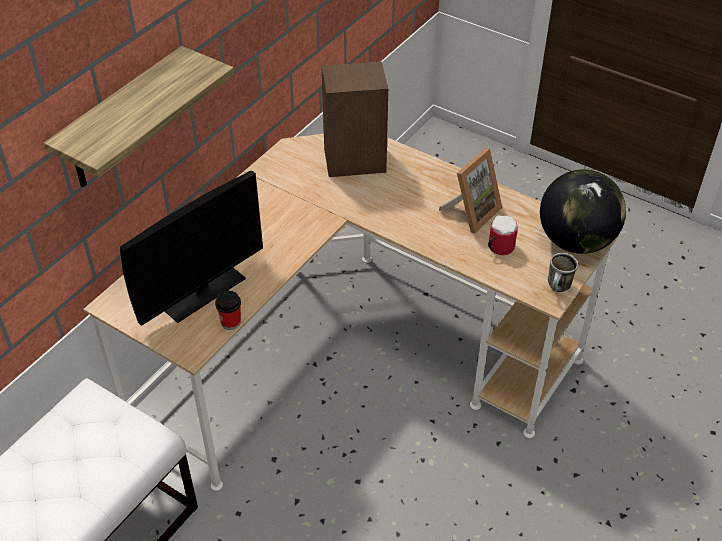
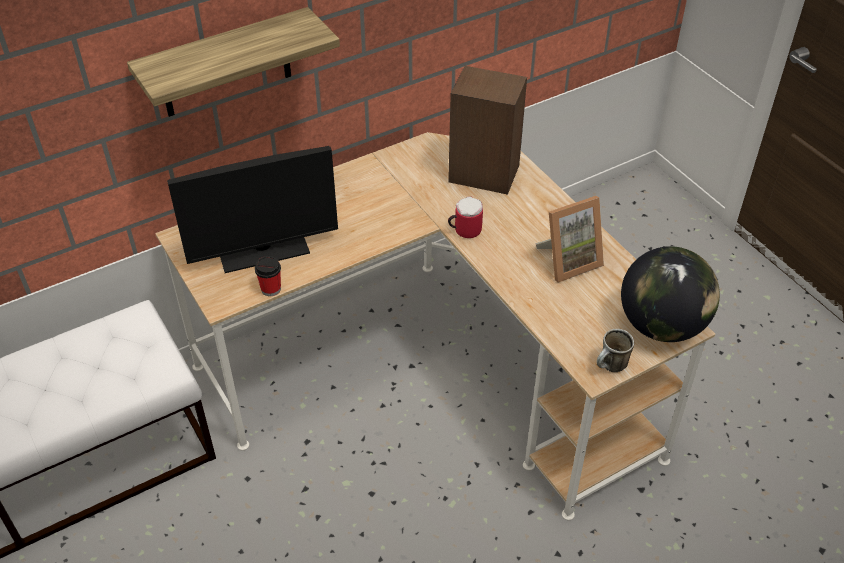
camera: 25 degrees right, 0 degrees up
(497, 248) = (573, 305): mug -> mug (464, 230)

